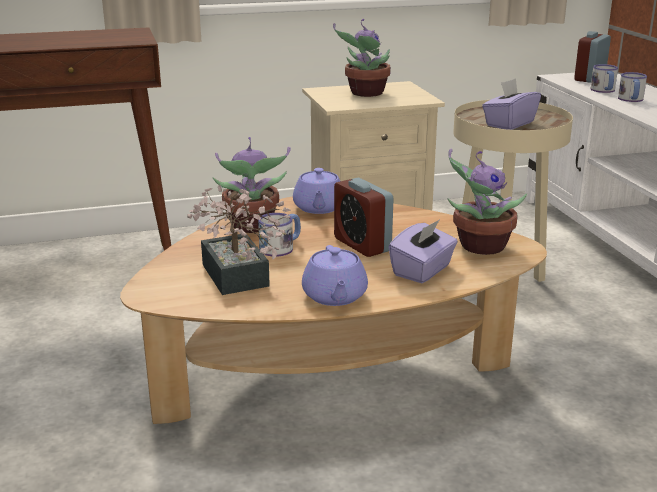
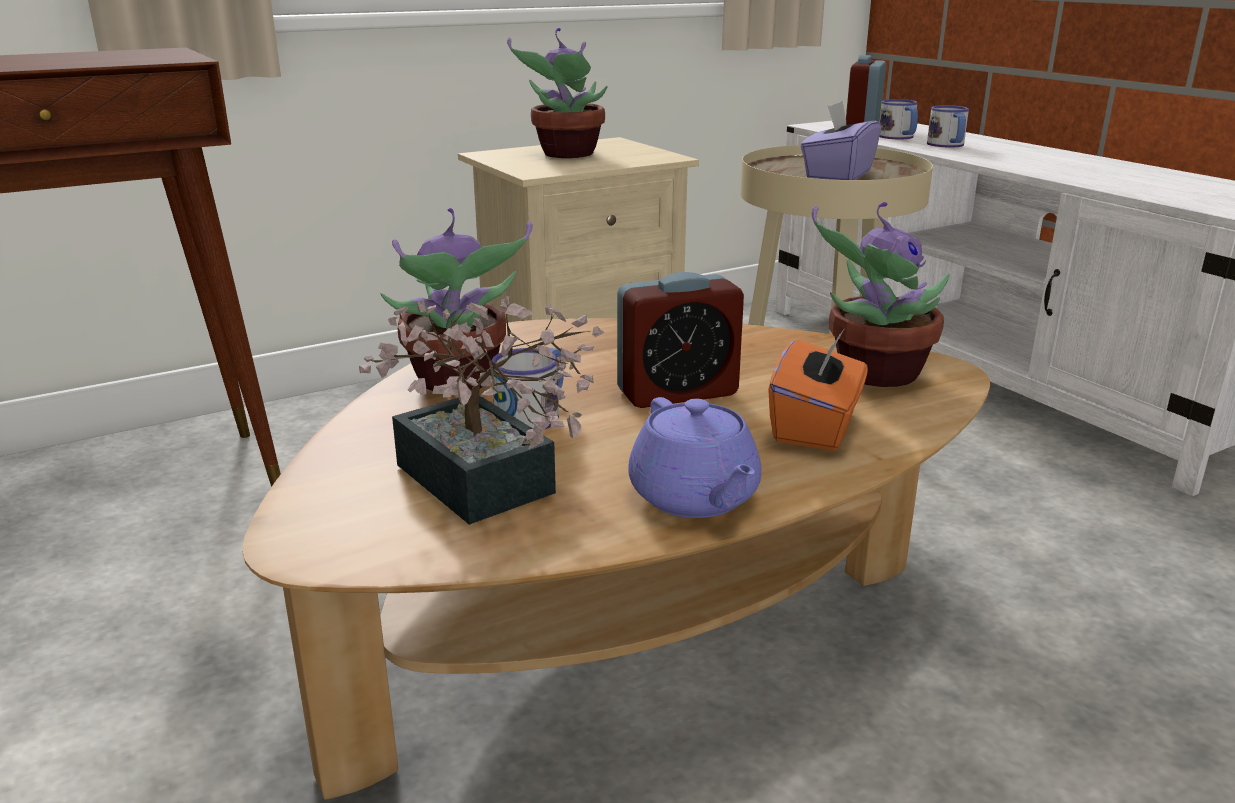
camera: 15 degrees left, 0 degrees up
(318, 208) = (560, 338): purple teapot -> none
(362, 245) = (677, 393): alarm clock -> alarm clock turned 60 degrees counterclockwise
(422, 271) = (816, 427): purple tissue box -> orange tissue box

